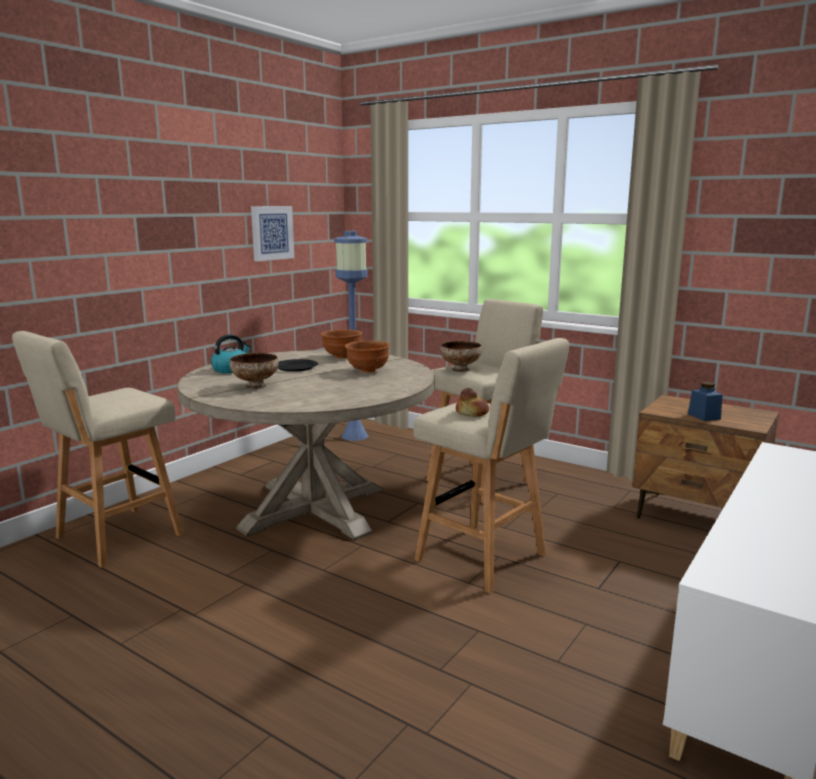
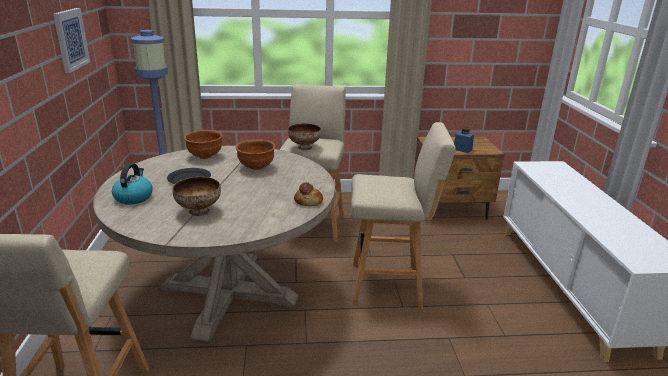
camera: 40 degrees left, 10 degrees up
(472, 413) = (387, 188): bread -> bread (308, 201)

